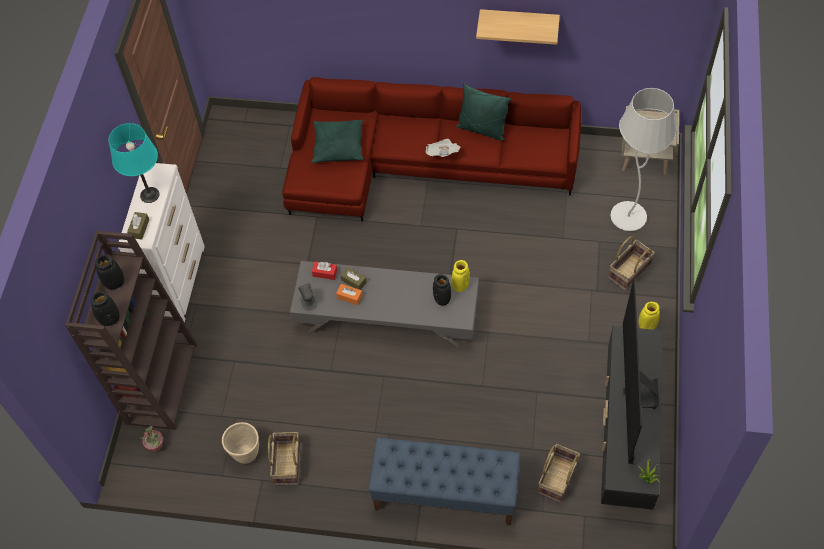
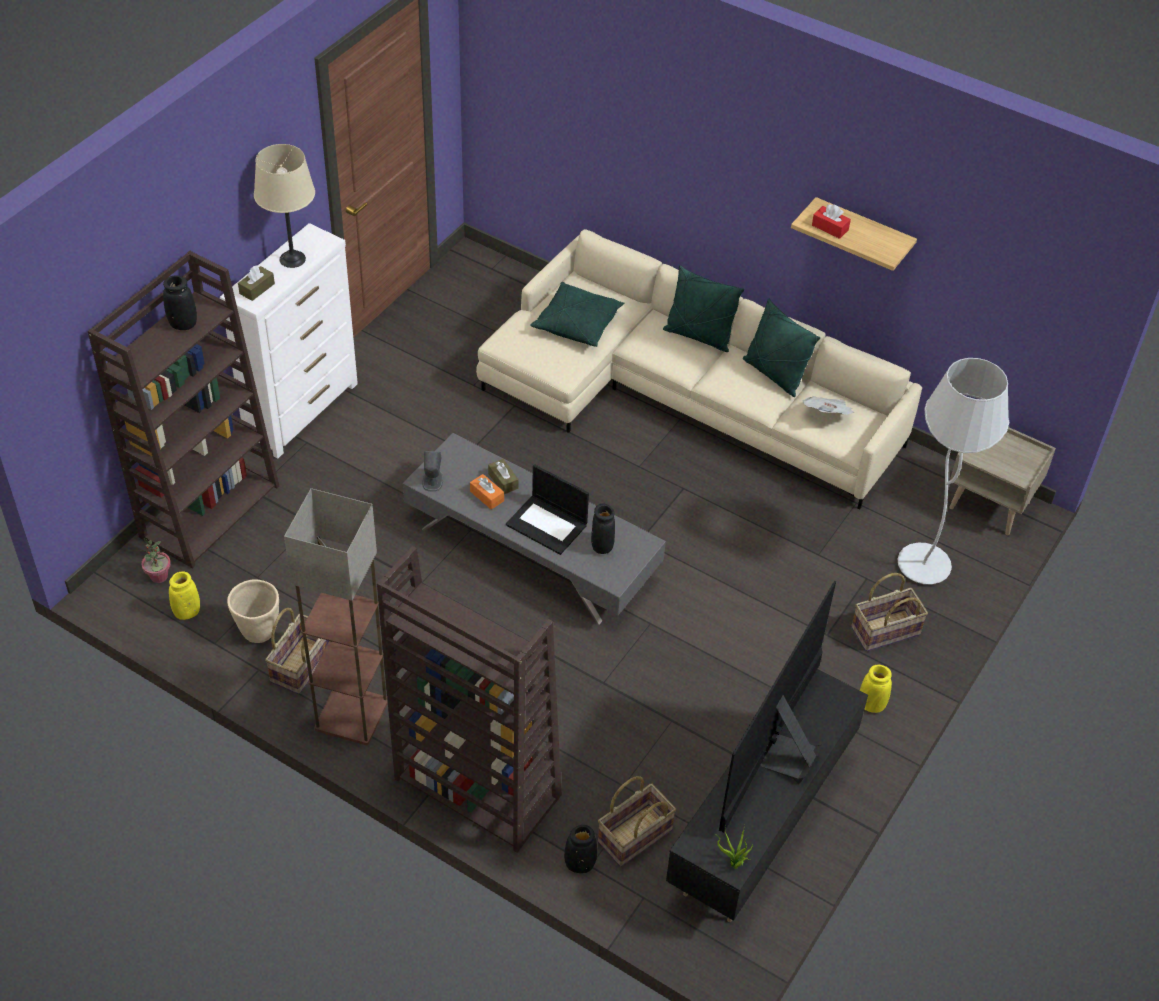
camera: 20 degrees right, 10 degrees down
(110, 319) = (152, 359): black vase -> black vase (580, 864)
(149, 195) = (292, 259): turquoise table lamp -> beige table lamp
(325, 273) = (473, 458): red tissue box -> red tissue box (830, 227)
(341, 483) = (352, 716): none -> floor lamp
(400, 299) = (548, 525): none -> laptop
(419, 122) = (699, 336): none -> green pillow
(421, 163) = (683, 397): red sofa -> beige sofa
(443, 153) = (706, 382): newspaper -> newspaper (827, 415)
(445, 494) = (475, 787): blue bench -> brown bookcase
(460, 285) = (635, 540): yellow vase -> yellow vase (187, 612)

